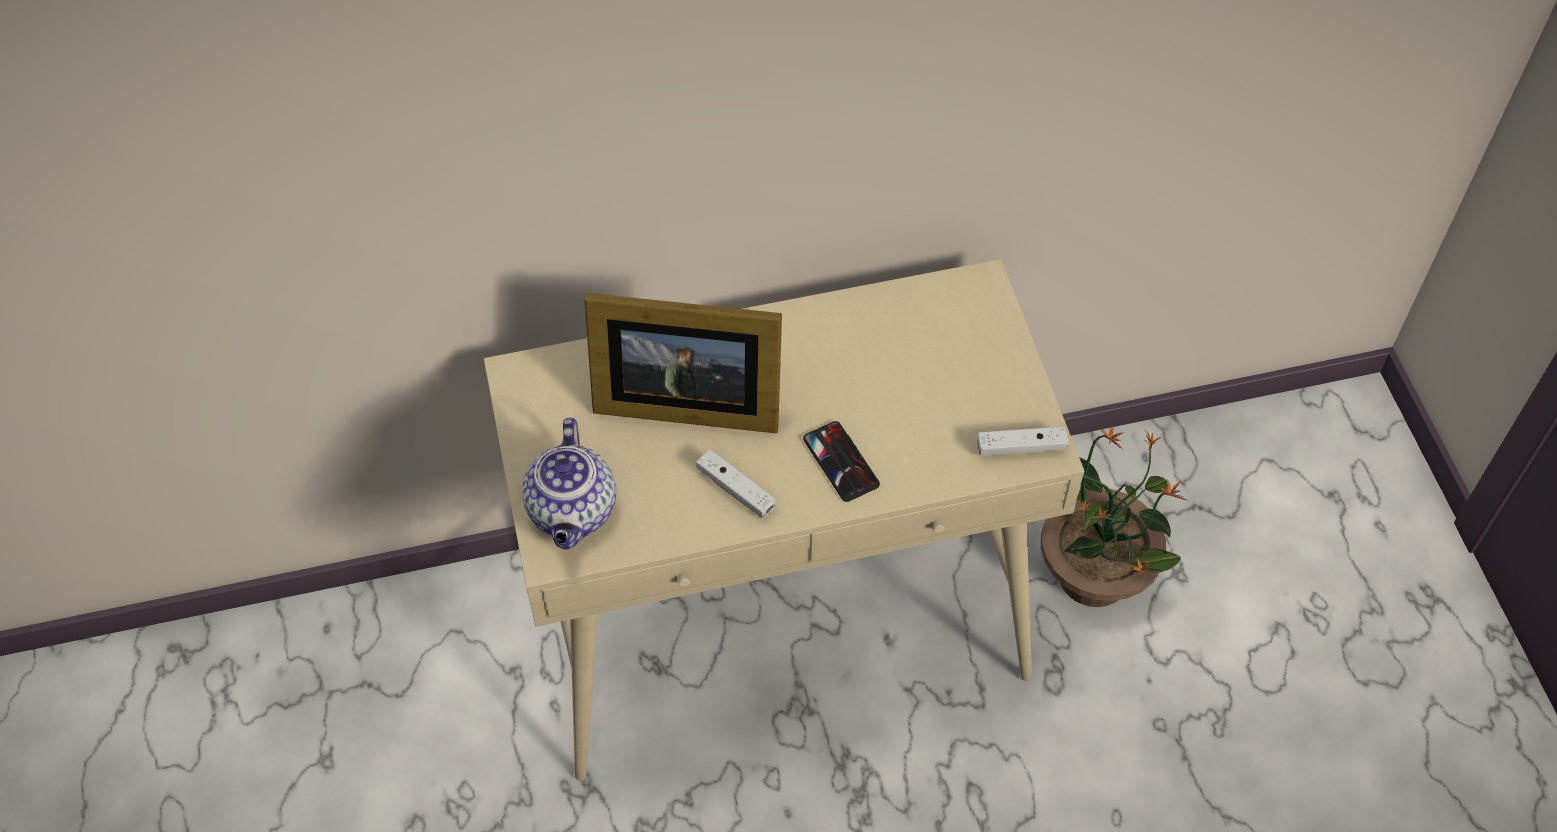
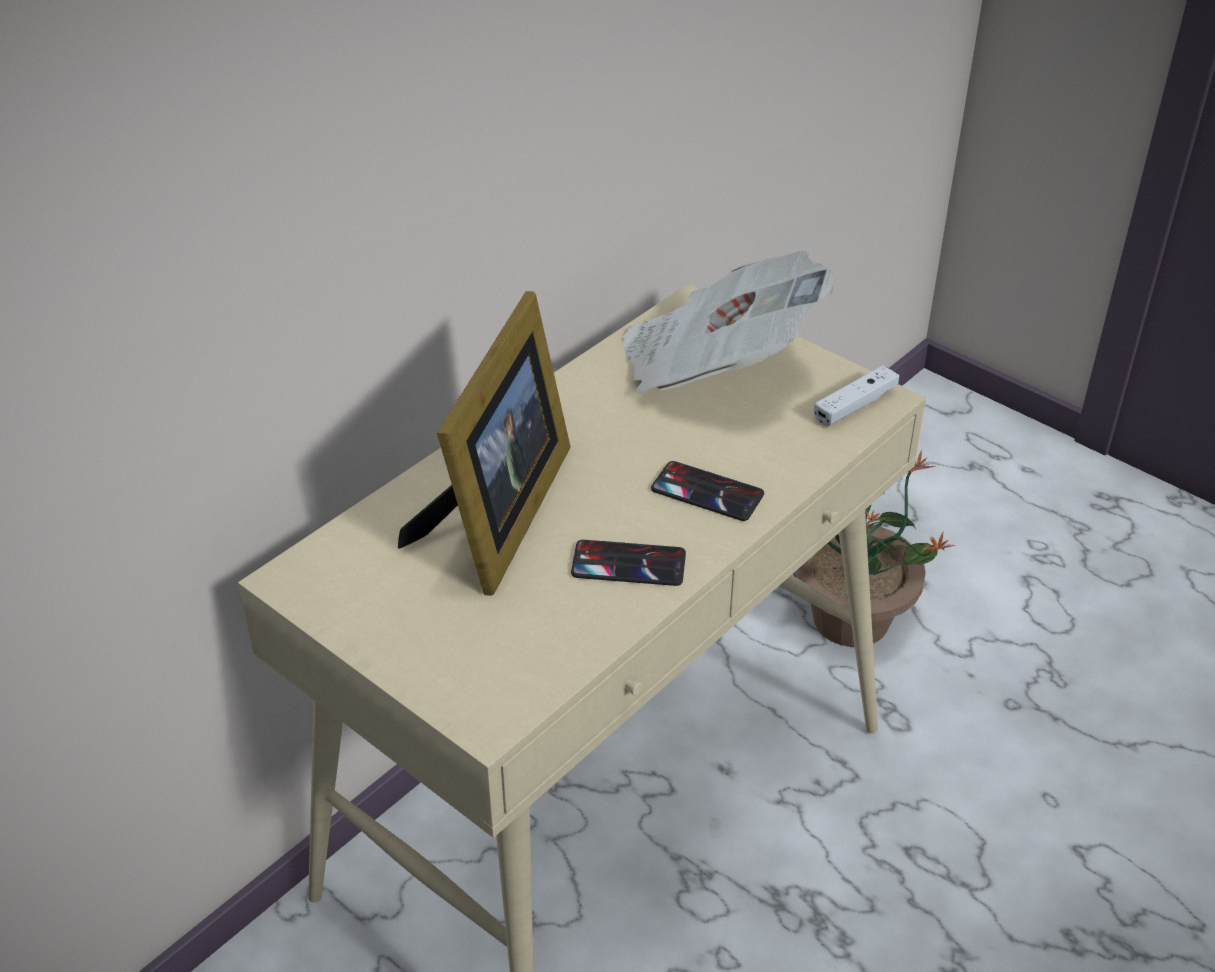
camera: 35 degrees left, 15 degrees down
(573, 512) = (475, 669): teapot -> none
(682, 400) = (498, 516): picture frame -> picture frame turned 45 degrees counterclockwise
(736, 489) = (628, 564): white game controller -> phone
(948, 352) = (716, 366): none -> newspaper

